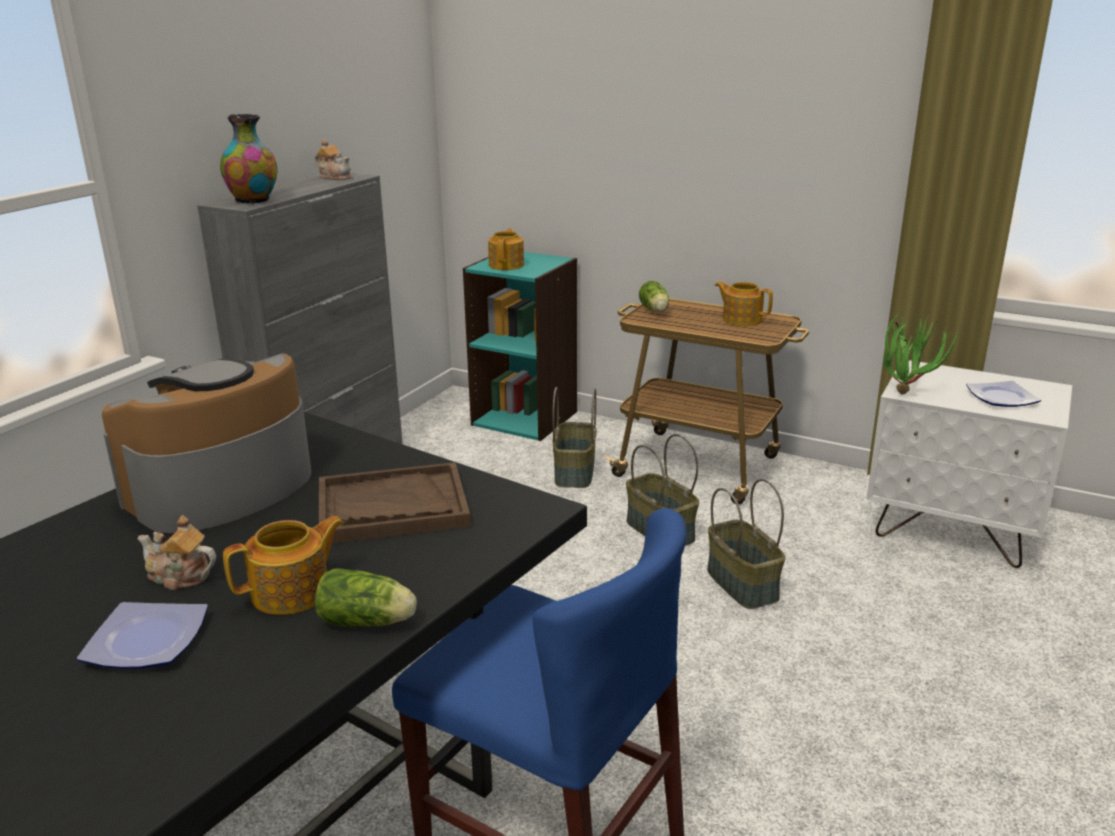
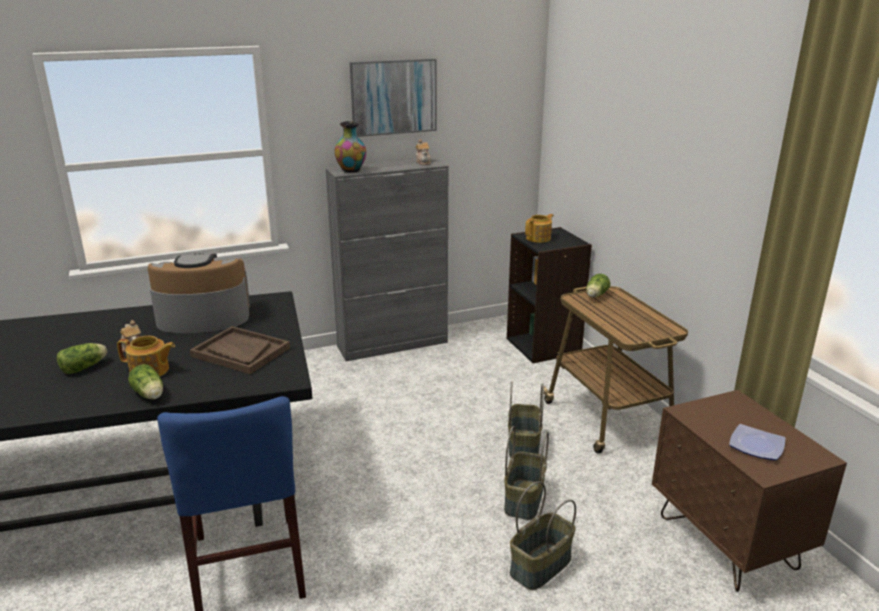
camera: 40 degrees right, 0 degrees up
(144, 642) = (85, 367): plate -> lettuce
(270, 73) = (393, 97): none -> picture
(525, 418) = (544, 345): turquoise bookcase -> black bookcase
(575, 472) = (525, 390): basket -> basket (541, 567)
(741, 319) = (643, 320): teapot -> none
(906, 390) = (690, 411): potted plant -> none
(952, 531) = (727, 543): white nightstand -> brown nightstand

